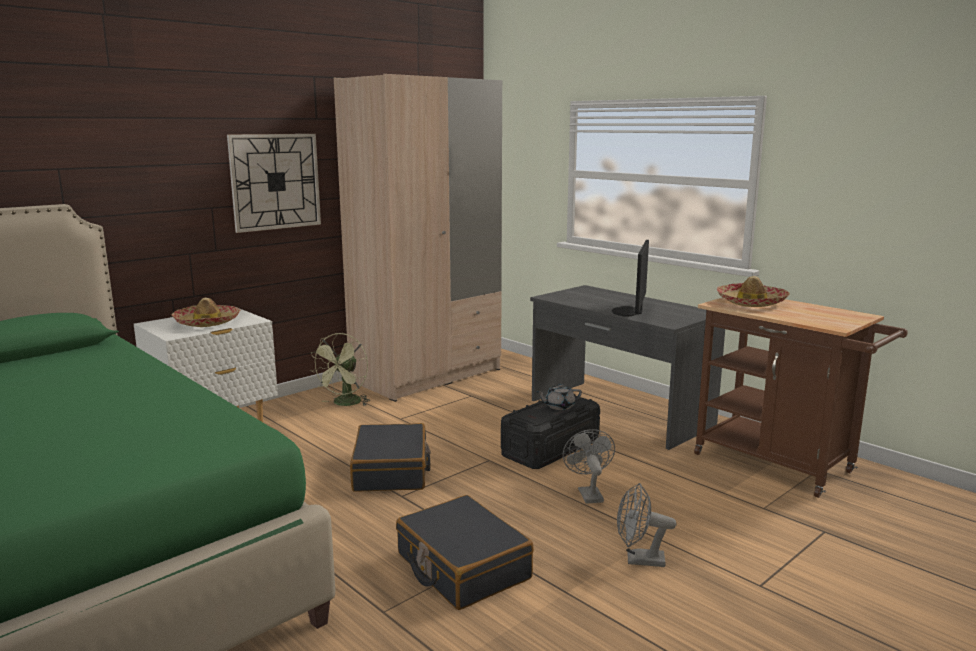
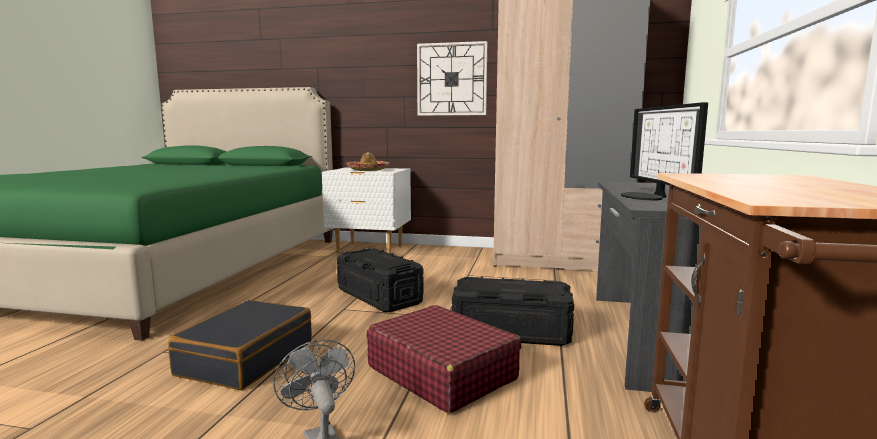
camera: 55 degrees right, 5 degrees down
(345, 404) = (462, 258): green fan -> none
(391, 471) = (379, 296): black suitcase -> black storage box
(559, 406) = (523, 287): grey teapot -> none
(588, 493) = (441, 373): grey fan -> red suitcase
(630, 312) = (647, 197): monitor -> monitor turned 75 degrees counterclockwise
(751, 302) = (757, 178): hat -> none

